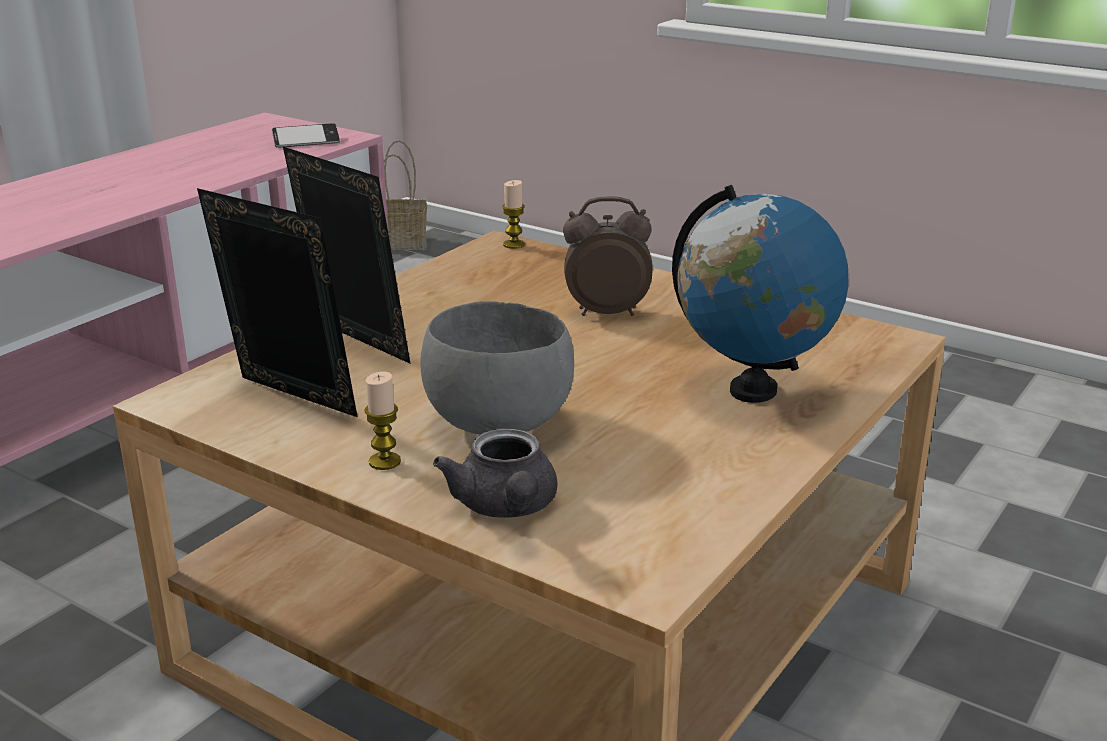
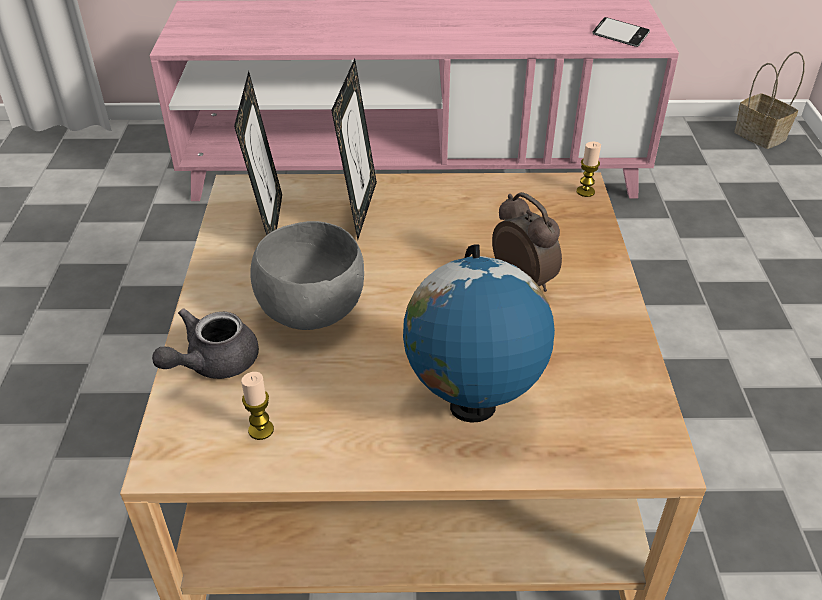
camera: 55 degrees right, 15 degrees up
(384, 462) = (229, 292): candle -> candle (261, 430)

